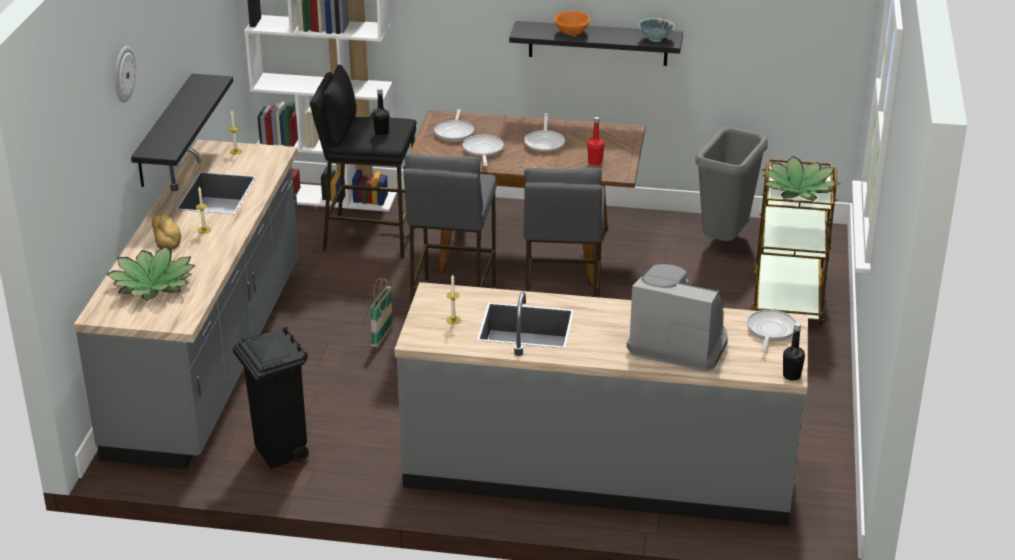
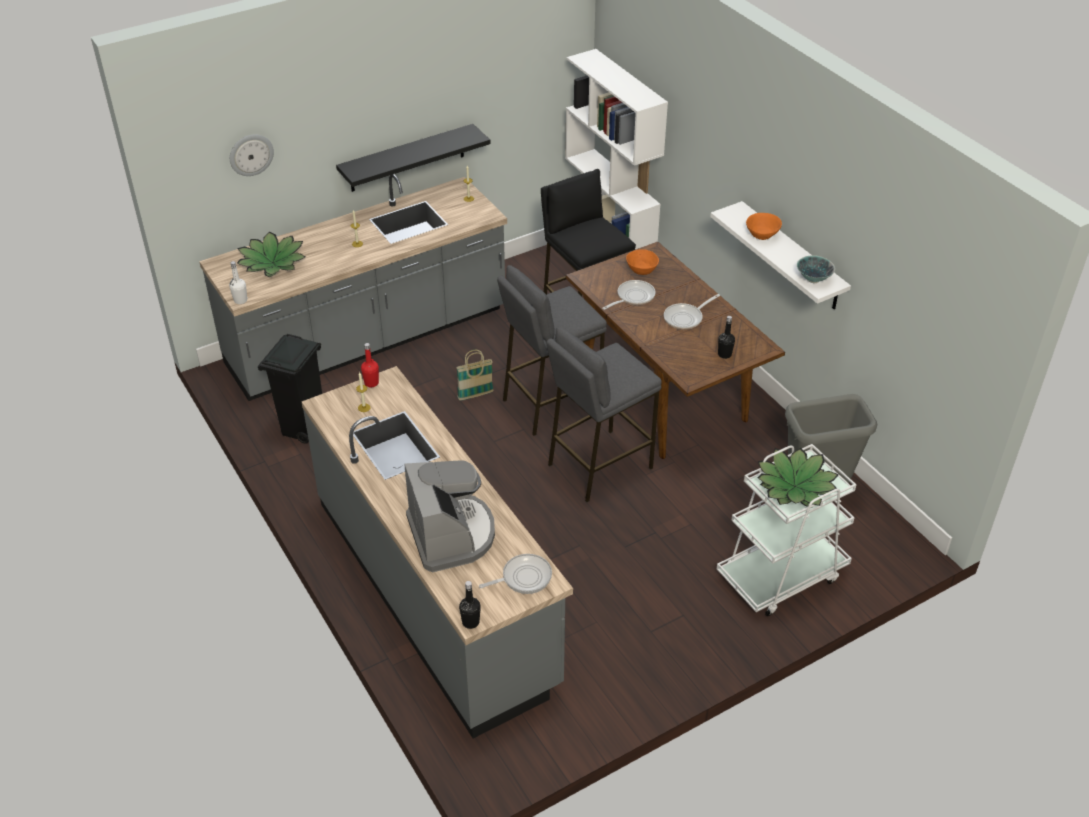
camera: 50 degrees right, 10 degrees up
(123, 74) = (335, 100): wall clock -> wall clock (251, 154)
(166, 236) = (333, 235): bread -> none
(183, 324) = (240, 300): none -> white bottle
(381, 132) = (591, 240): black bottle -> black bottle (724, 354)
(454, 132) = (642, 270): frying pan -> orange bowl
(595, 162) = (691, 357): red bottle -> red bottle (371, 383)
(598, 43) = (792, 257): black shelf -> white shelf
(787, 298) = (781, 575): brown cart -> white cart

